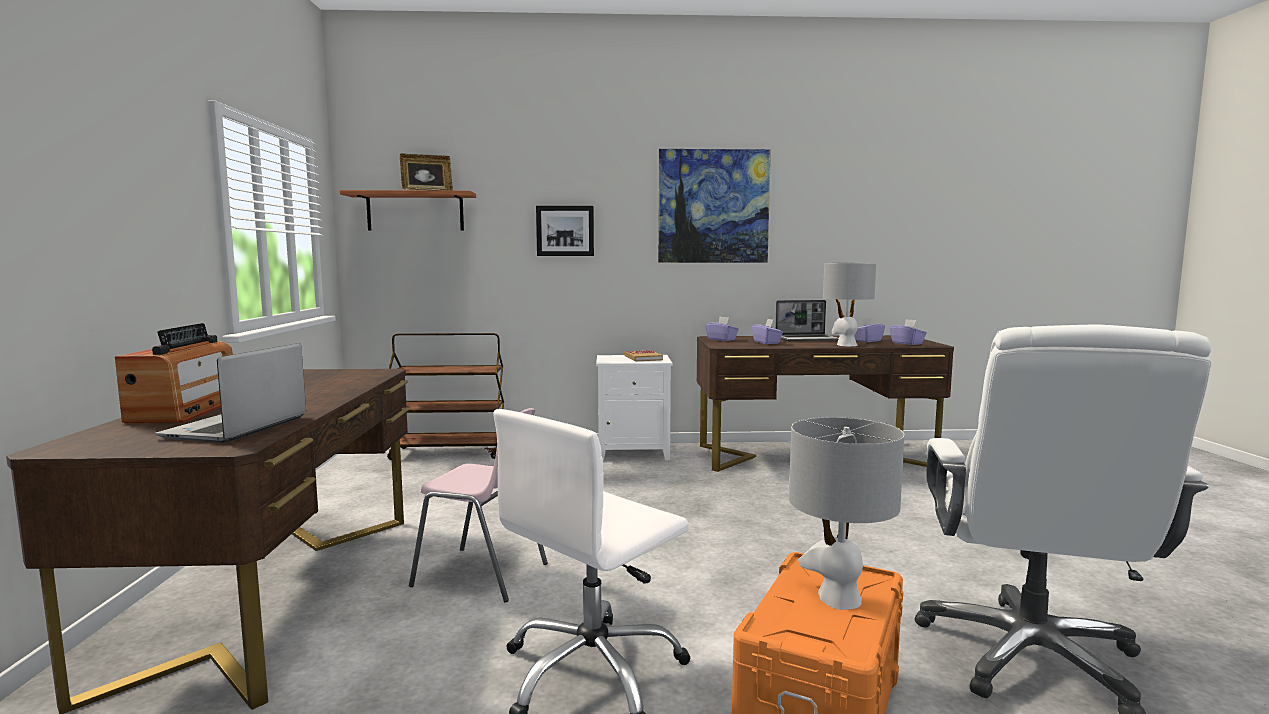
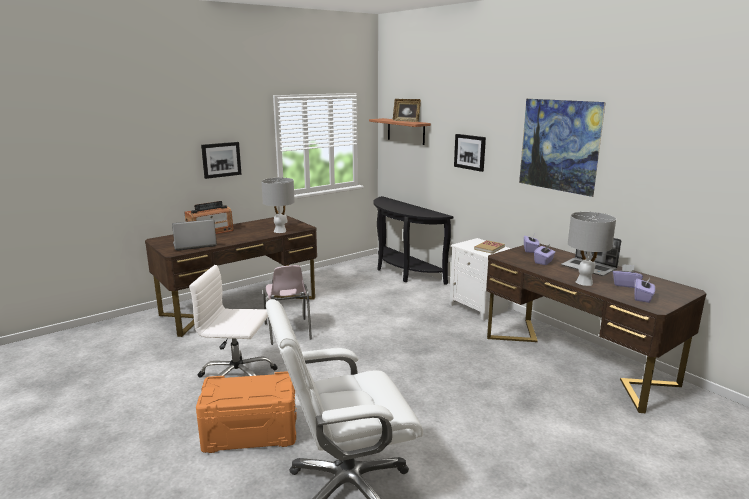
camera: 55 degrees right, 10 degrees up
(132, 230) = (221, 159): none -> picture
(450, 453) = (402, 272): brown cart -> black console table
(838, 598) = (254, 391): grey table lamp -> grey table lamp (280, 231)

